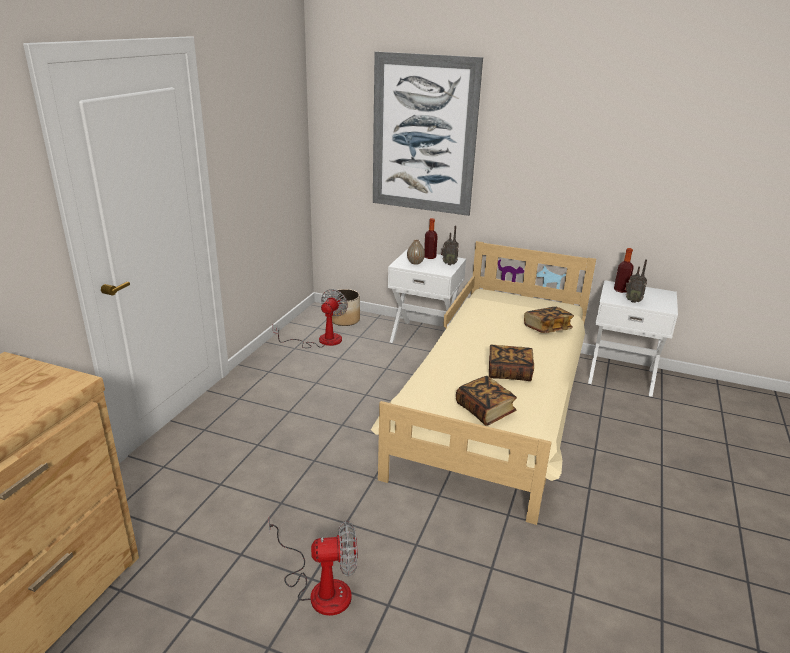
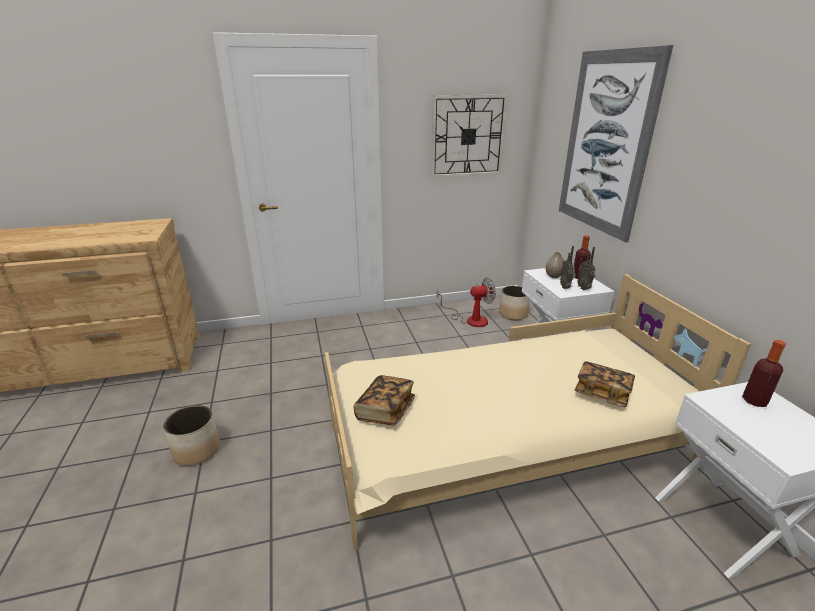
camera: 55 degrees right, 0 degrees up
(269, 142) = (468, 136): none -> wall clock
(320, 588) = (197, 450): fan -> planter
(509, 372) = (472, 401): book -> none
(632, 301) = (743, 419): radio -> radio (566, 287)

